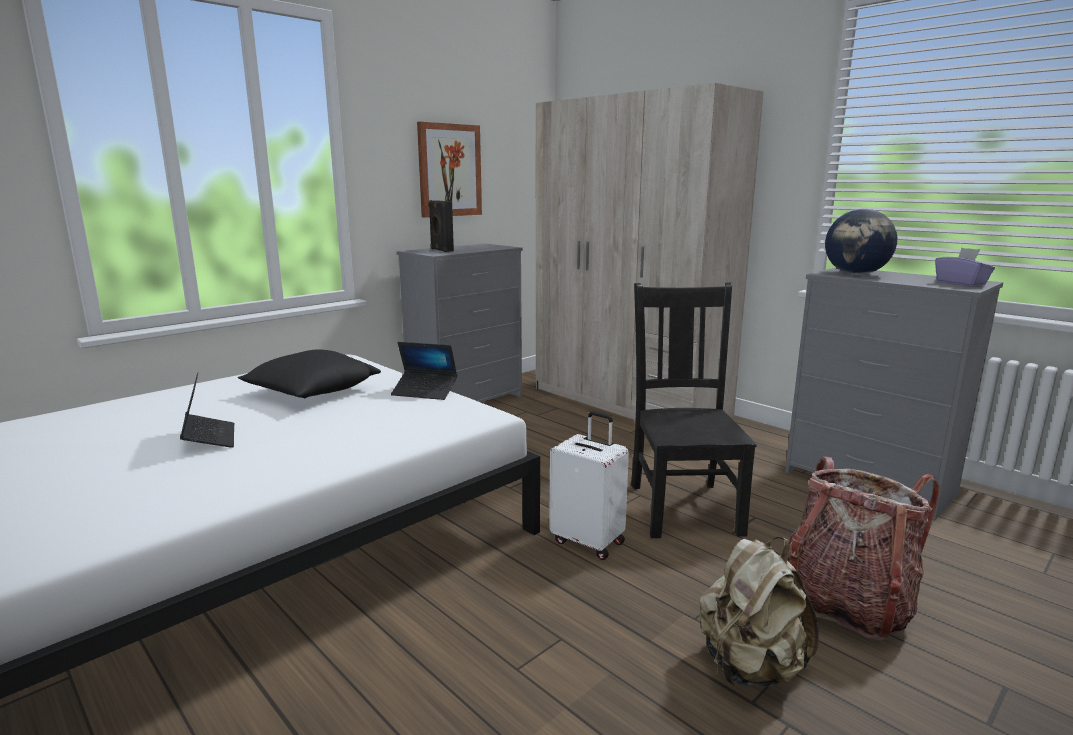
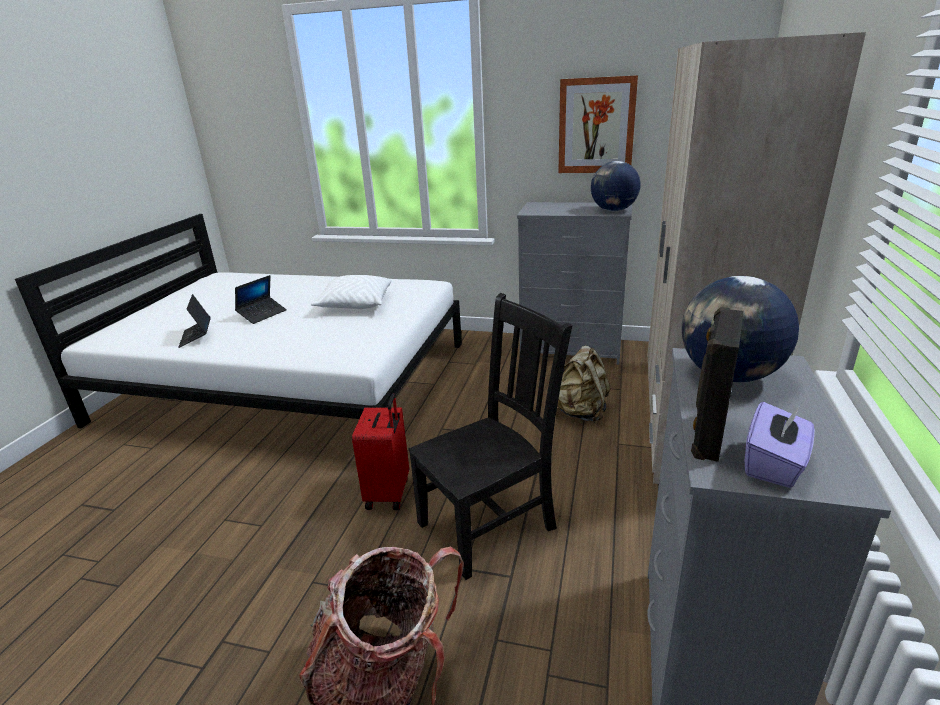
camera: 60 degrees right, 10 degrees up
(312, 393) = (355, 304): black pillow -> white pillow
(425, 392) = (388, 329): laptop -> laptop (196, 336)
(441, 250) = (554, 207): black speaker -> black speaker (706, 435)
(496, 246) = (613, 210): none -> globe
(589, 541) = (389, 493): white suitcase -> red suitcase
(750, 667) = (262, 630): beige backpack -> beige backpack (580, 412)

